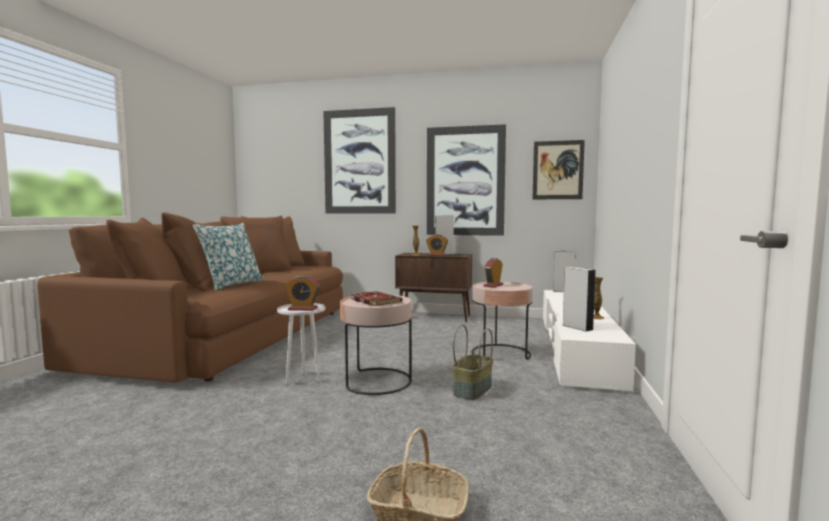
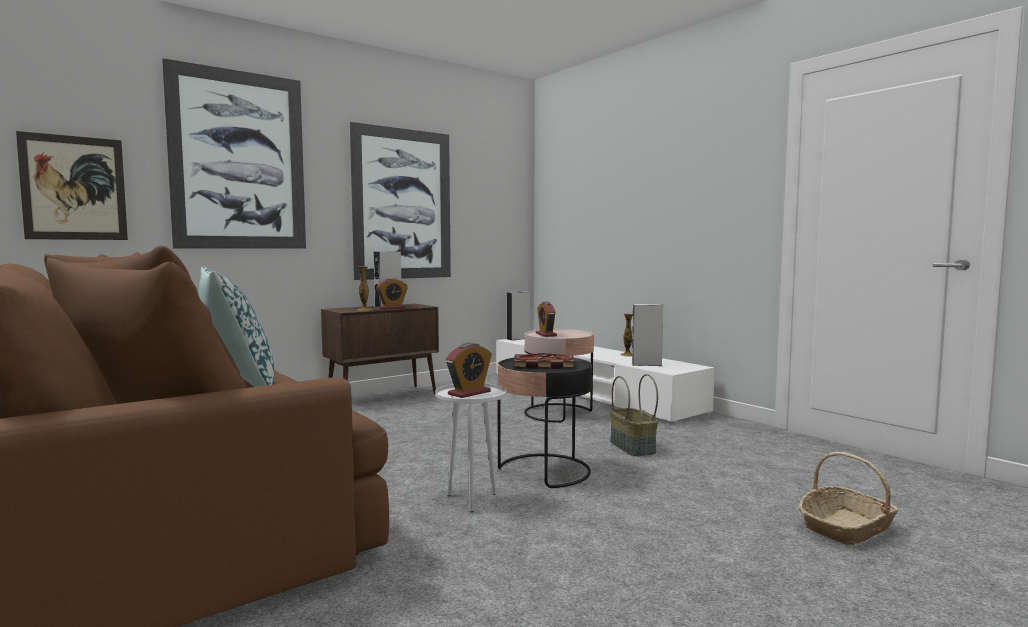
camera: 50 degrees left, 0 degrees up
(376, 381) = (544, 471): pink side table -> black side table
(557, 170) = (501, 197): picture -> picture (74, 188)

